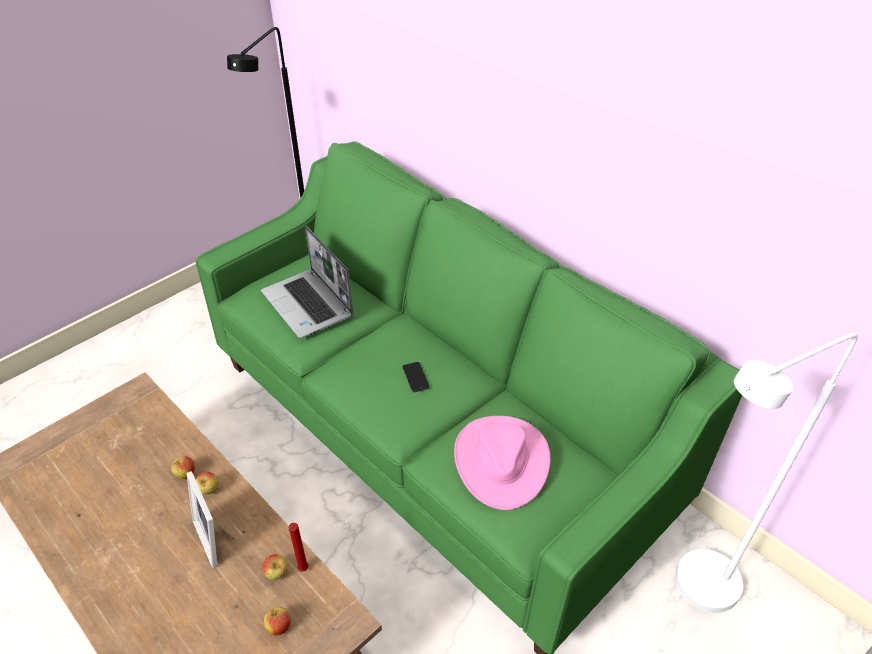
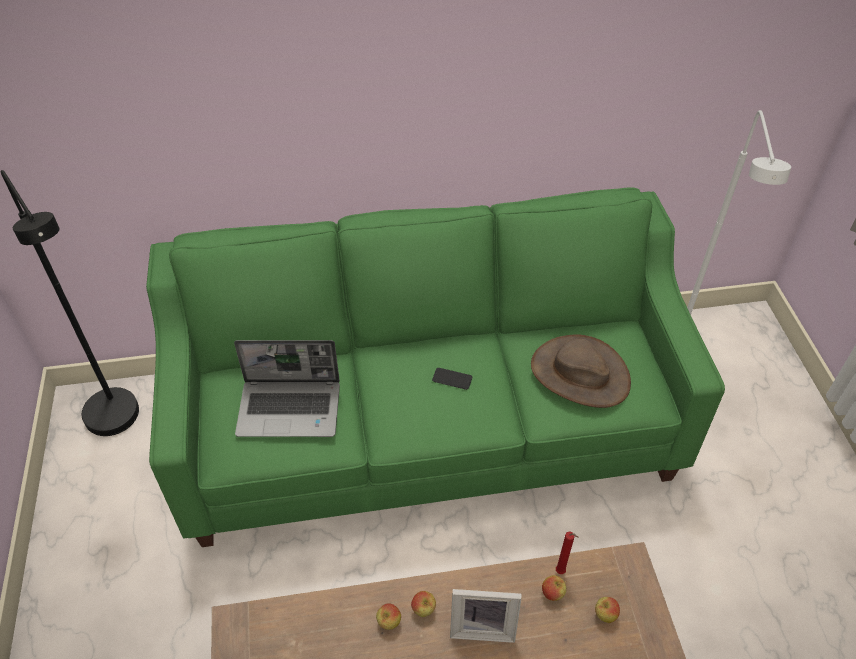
camera: 55 degrees left, 5 degrees up
(501, 461) = (579, 374): pink hat -> brown hat

